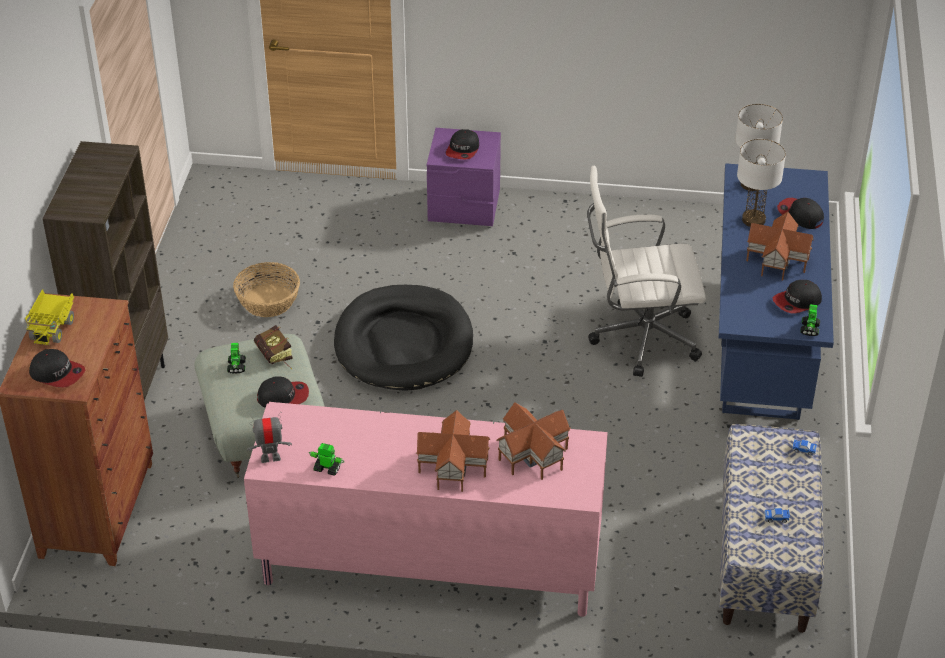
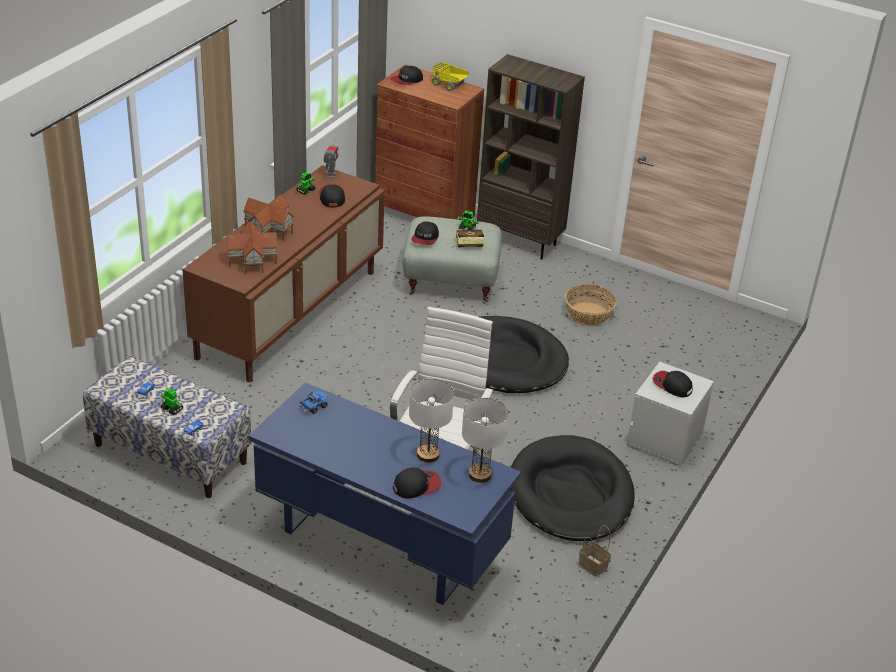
camera: 110 degrees right, 5 degrees down
(430, 559) = (291, 314): pink cabinet -> brown cabinet
(464, 206) = (666, 440): purple nightstand -> white nightstand
(590, 248) = (570, 494): none -> black dog bed
(675, 216) = (592, 565): none -> basket
(752, 312) = (314, 407): none -> toy truck
(776, 259) = (367, 446): toy house -> none
(797, 302) = (308, 436): cap -> cap (332, 197)
(809, 329) = (272, 429): toy robot -> toy robot (171, 409)

